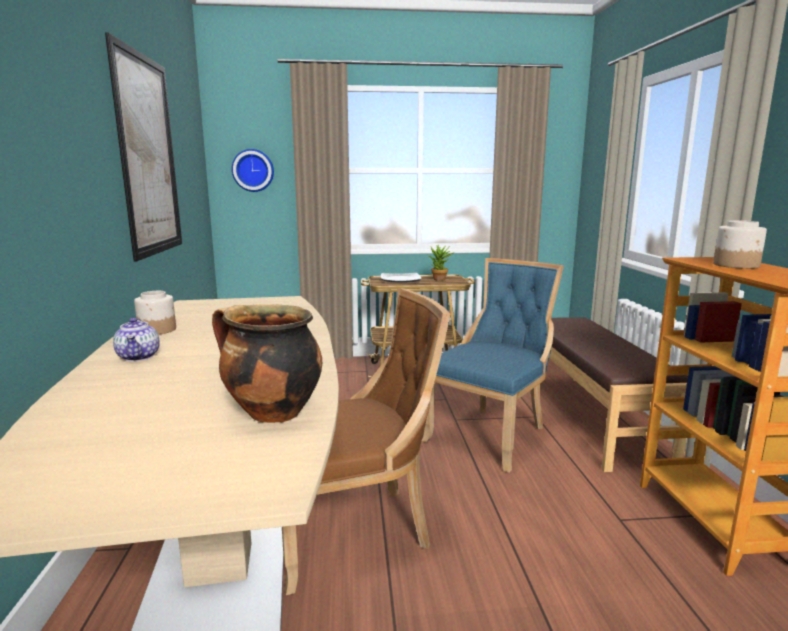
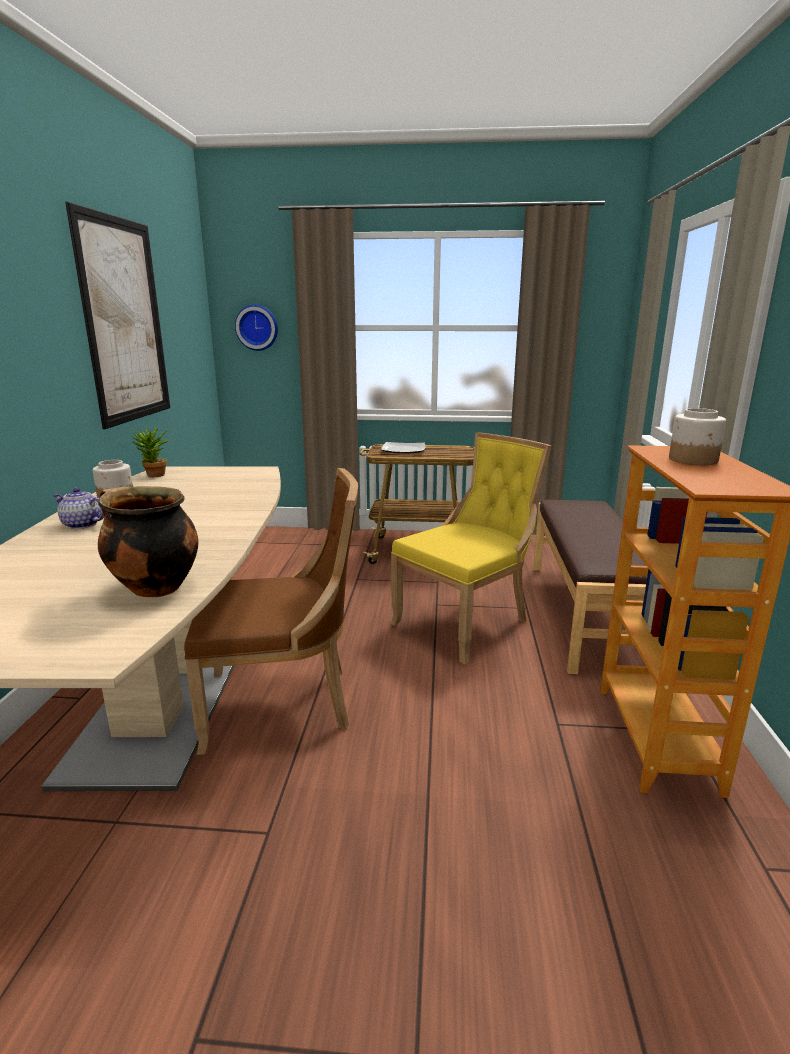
camera: 10 degrees right, 5 degrees up
(139, 357) = (81, 525): teapot -> teapot turned 120 degrees clockwise
(440, 280) = (446, 452): potted plant -> potted plant (154, 476)
(491, 434) = (467, 623): blue chair -> yellow chair

